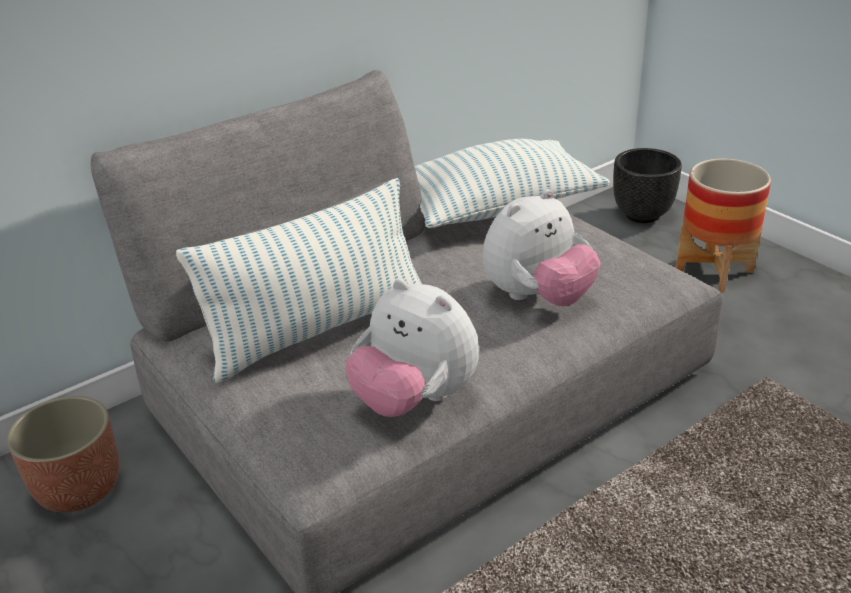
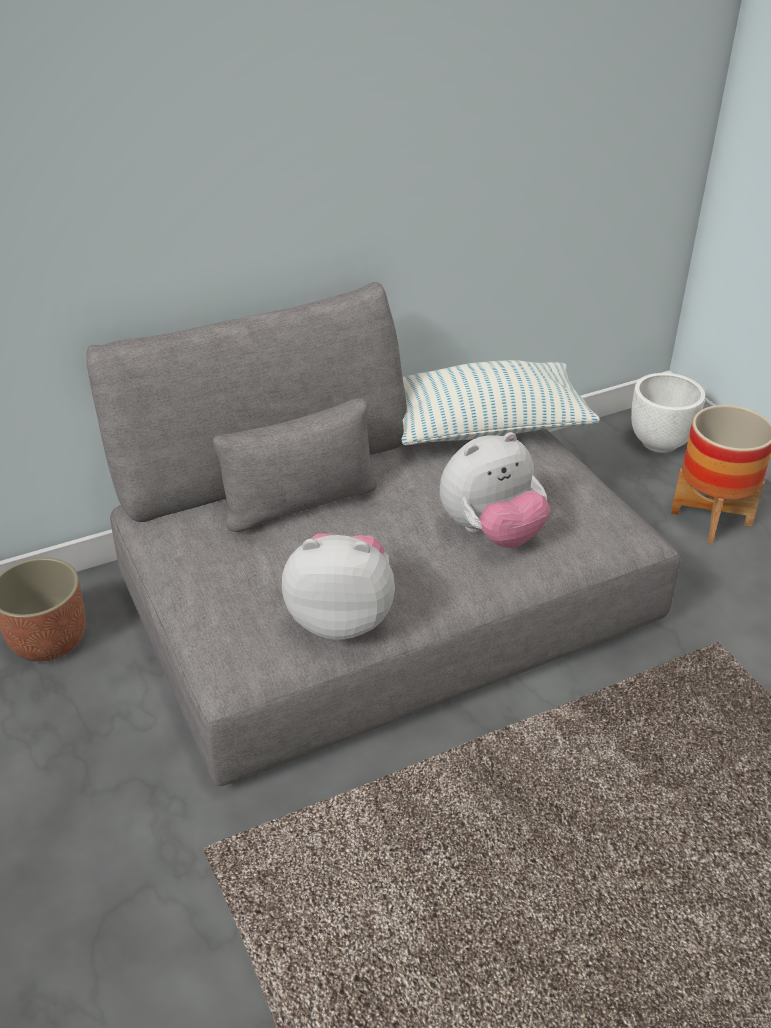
camera: 10 degrees right, 5 degrees up
(319, 330) = (276, 533): pillow -> none
(414, 399) = (341, 618): plush toy -> plush toy turned 135 degrees clockwise
(643, 215) = (660, 443): black planter -> white planter

